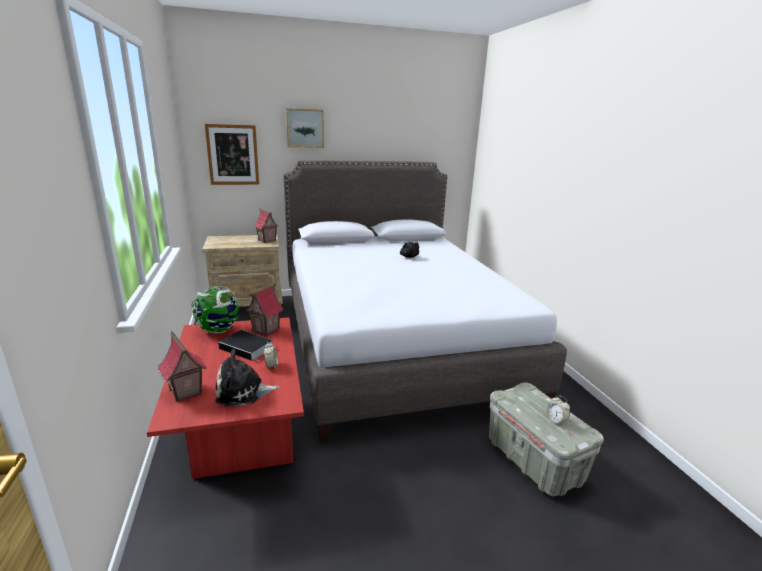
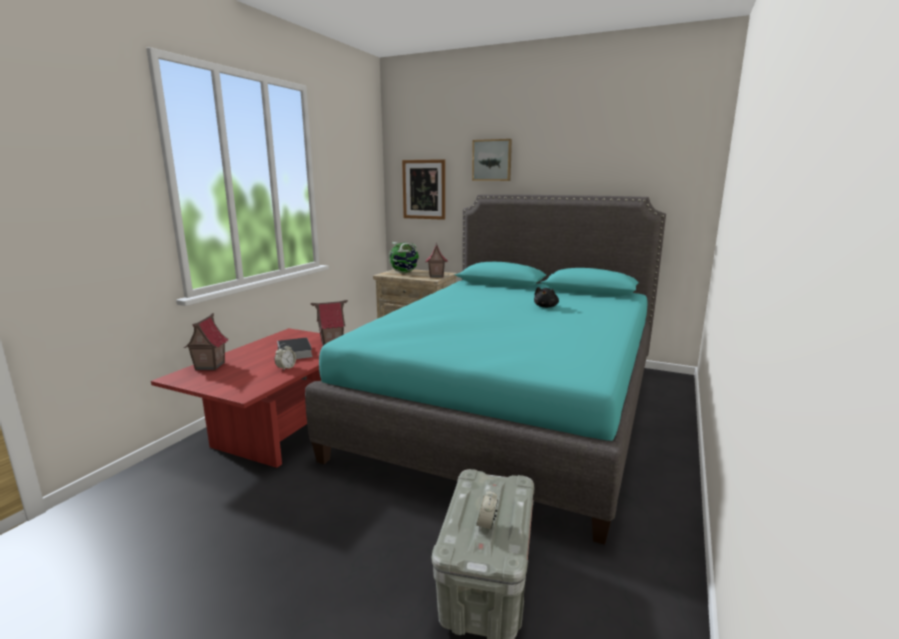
camera: 40 degrees right, 5 degrees down
(218, 330) = (301, 336): globe -> globe (404, 272)
(243, 392) = (236, 378): plush toy -> none
(392, 340) = (510, 406): grey bed -> turquoise bed

